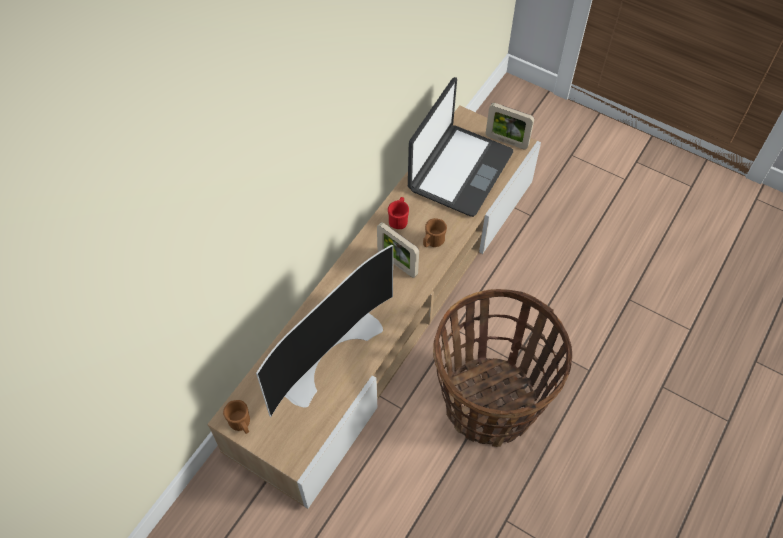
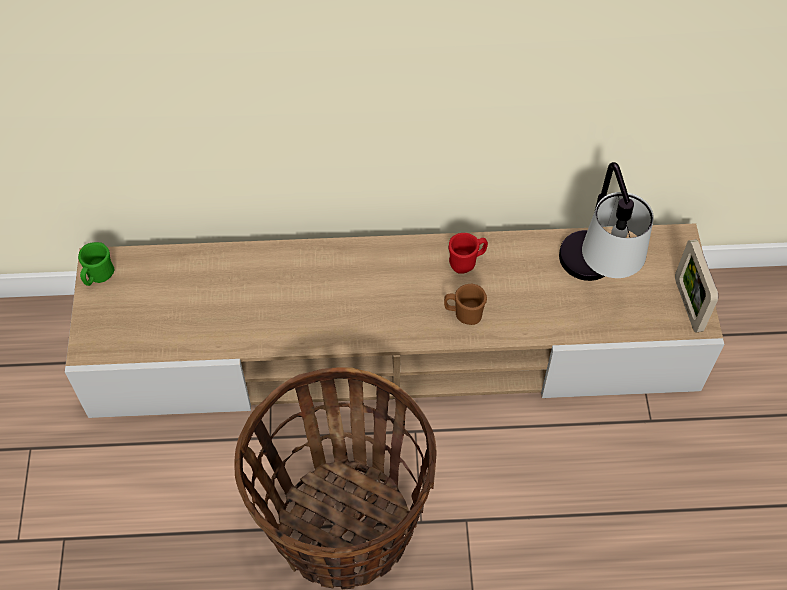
camera: 55 degrees right, 0 degrees up
(241, 424) = (98, 276): brown mug -> green mug
(326, 350) = (238, 297): television -> none
(397, 263) = (404, 296): picture frame -> none
(459, 170) = (593, 280): laptop -> table lamp

